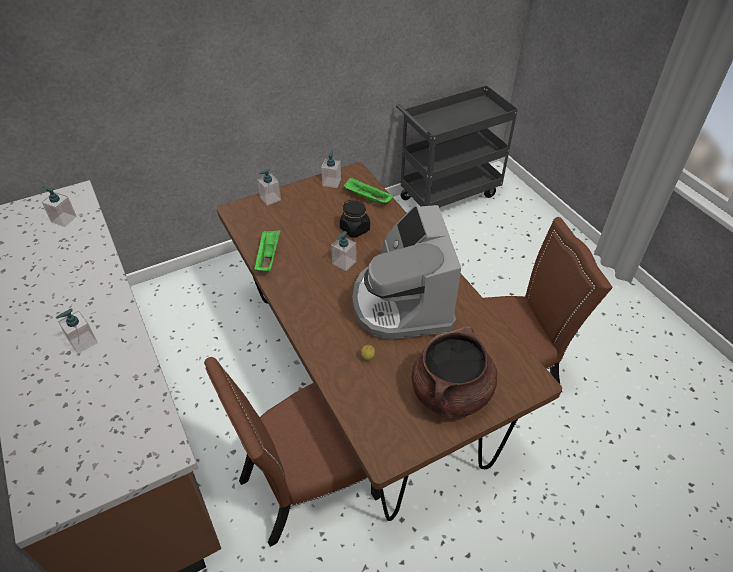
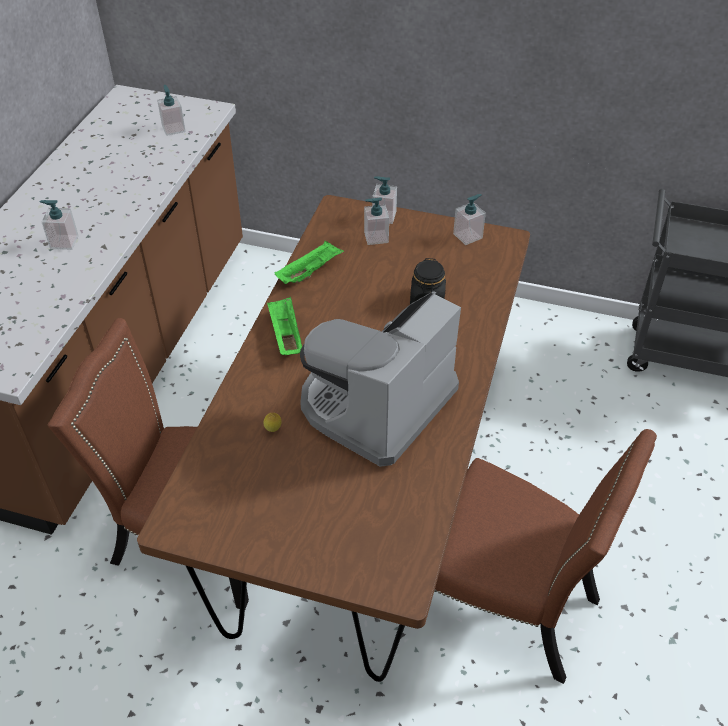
camera: 45 degrees right, 0 degrees up
(344, 262) = (372, 325): soap dispenser -> soap dispenser (376, 237)
(367, 198) = (483, 275): green tray -> green tray (285, 335)
(451, 393) = (303, 525): brown cooking pot -> none

